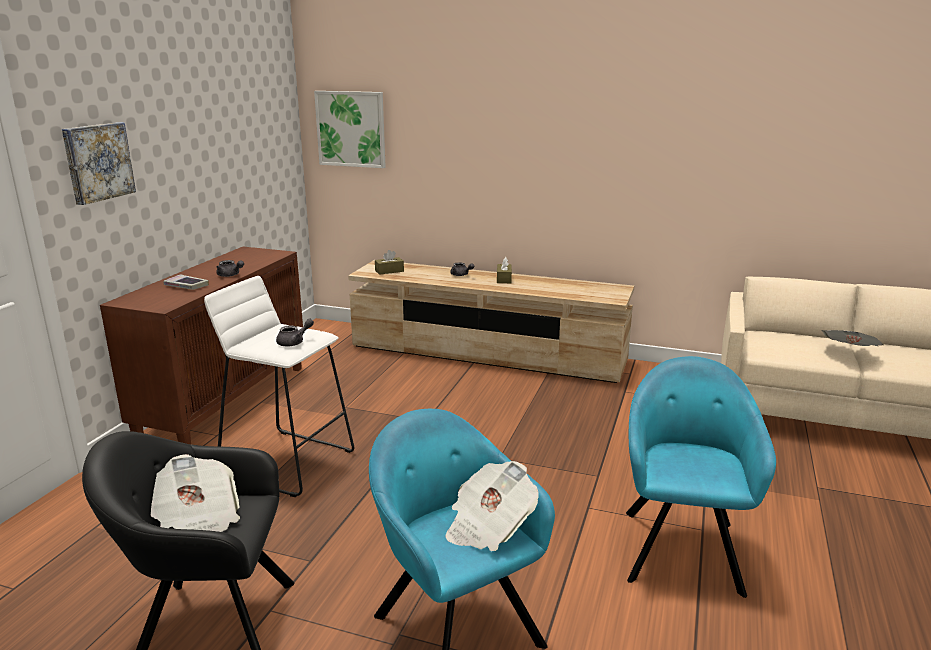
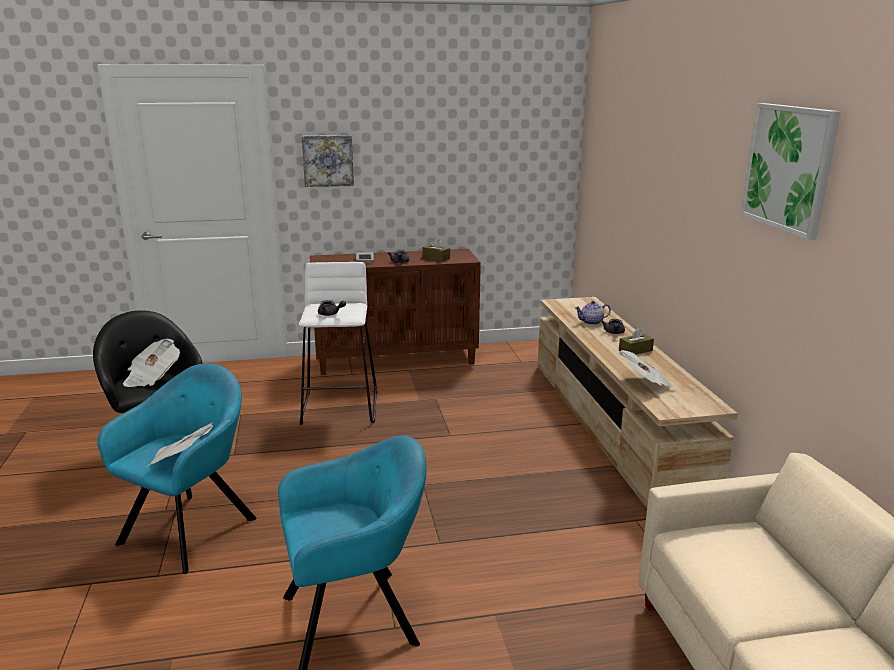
camera: 60 degrees right, 0 degrees up
(351, 129) = (600, 165): picture -> picture (789, 168)
(389, 271) = (575, 308): brown tissue box -> brown tissue box (436, 258)
(429, 275) = (591, 322): none -> teapot
(849, 353) = (782, 615): newspaper -> newspaper (644, 383)

